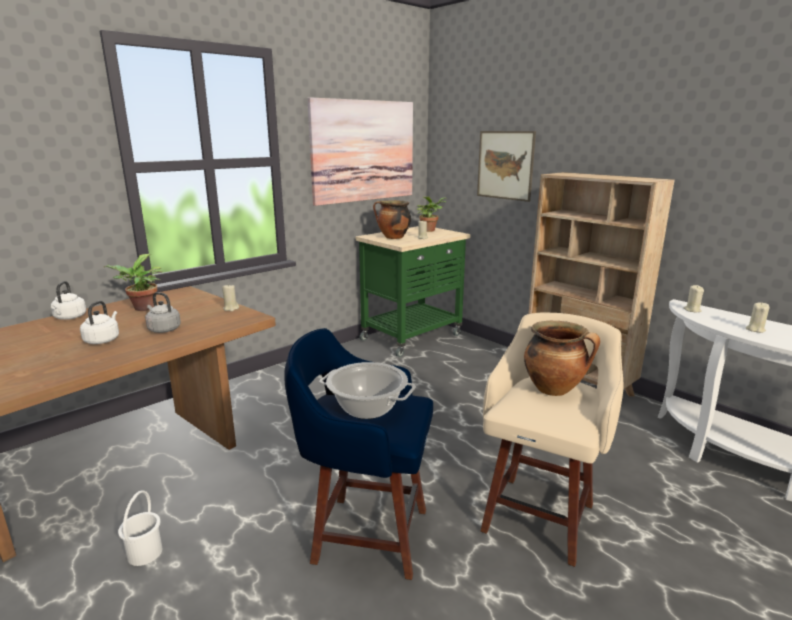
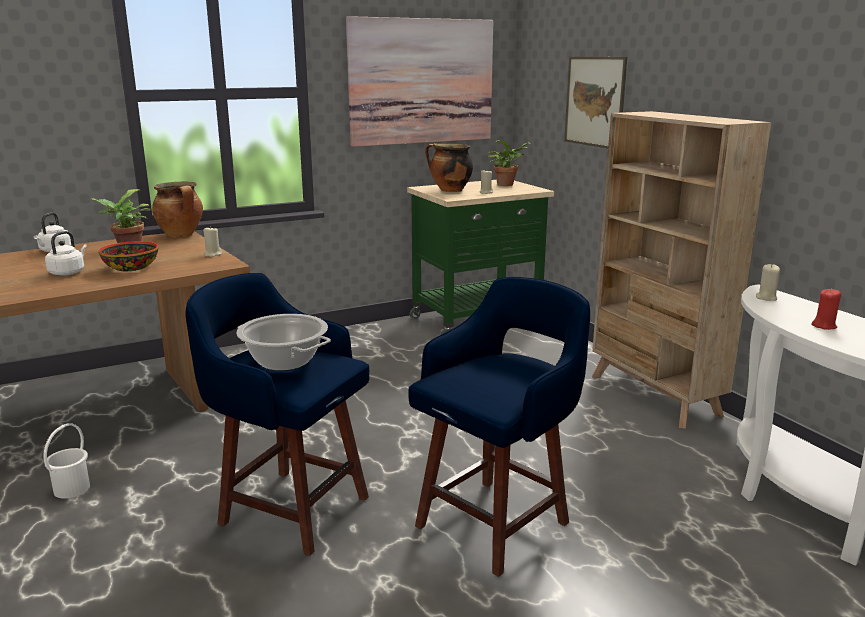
camera: 15 degrees right, 0 degrees up
(163, 329) = (130, 268): grey kettle -> bowl
(540, 514) = (497, 522): beige stool -> blue stool
(554, 389) = (509, 367): cooking pot -> cooking pot (181, 235)
(755, 329) = (824, 326): beige candle -> red candle

